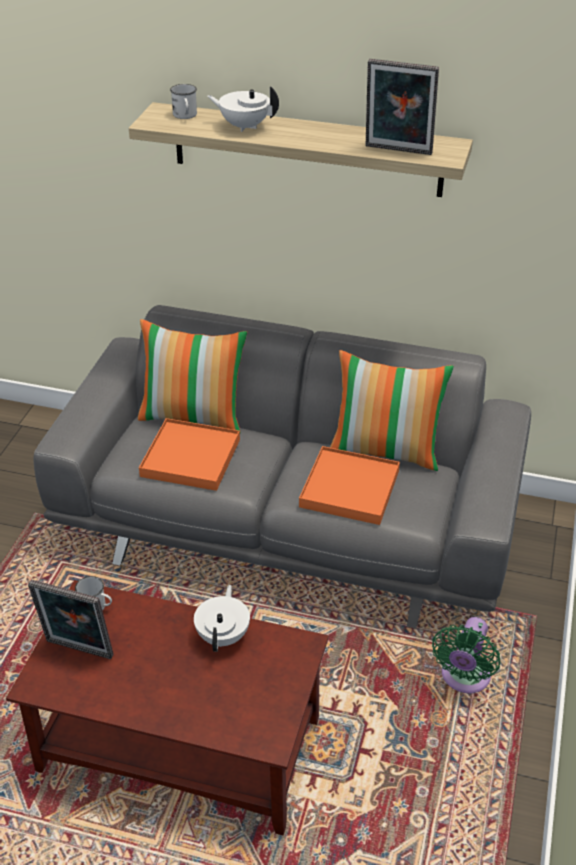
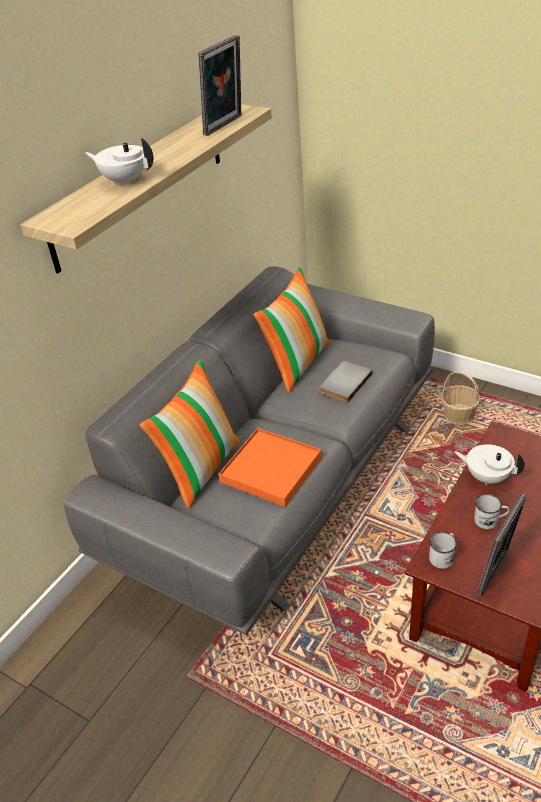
camera: 70 degrees left, 0 degrees up
(185, 116) = (74, 207): white mug -> white mug (490, 520)
(244, 126) = (125, 181): white teapot -> white teapot turned 75 degrees clockwise
(350, 488) = (343, 382): orange tray -> grey book
(463, 679) = (458, 415): green fan -> basket

